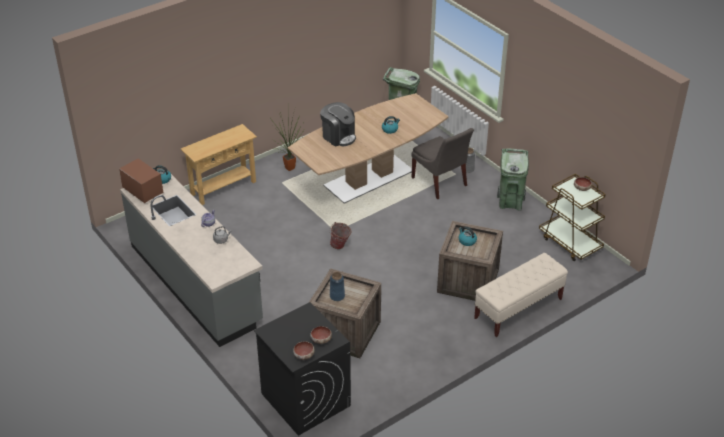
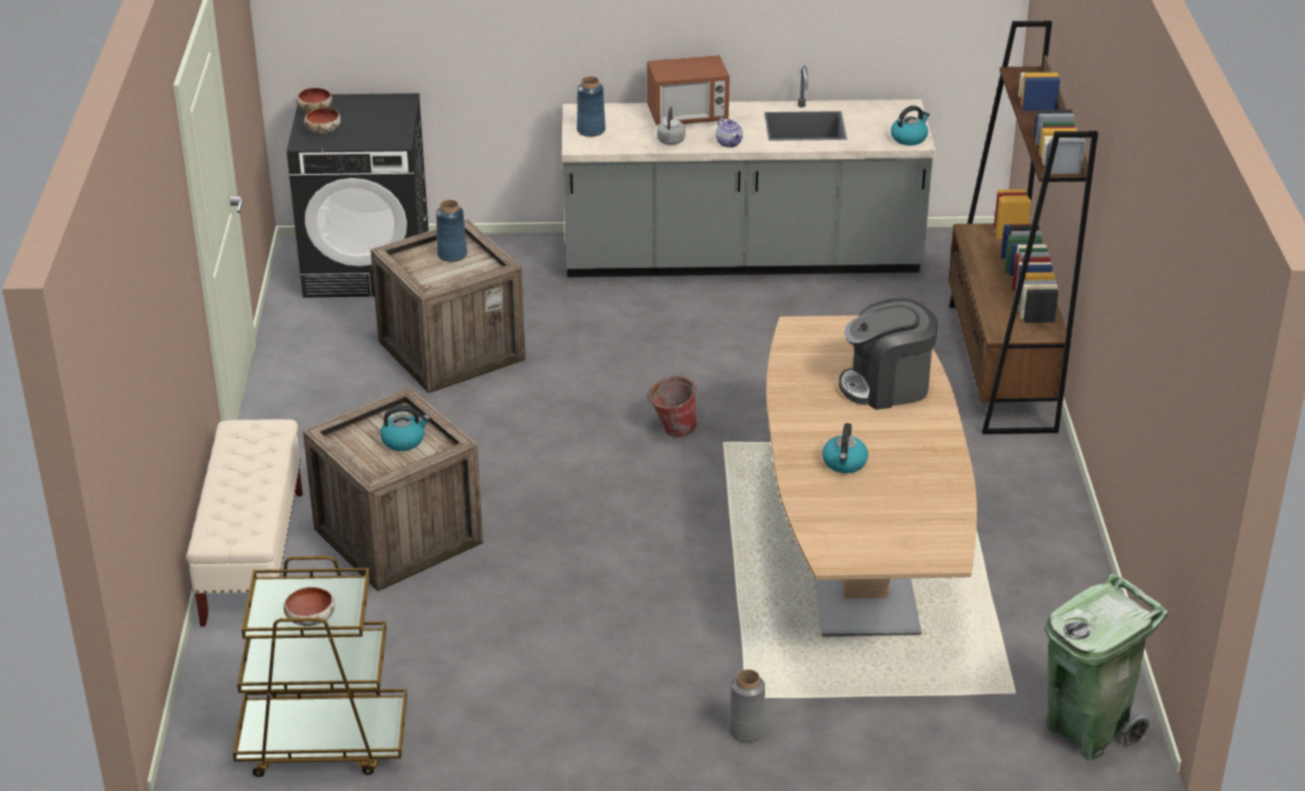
camera: 125 degrees right, 5 degrees down
(143, 191) = (890, 115): microwave -> microwave (687, 116)
(223, 188) = (1001, 367): beige console table -> brown bookcase
(231, 267) = (591, 130): none -> blue vase
(290, 169) = (994, 468): potted plant -> none
(440, 183) = (737, 655): grey chair -> none
(510, 202) = (552, 729): green trash can -> none

